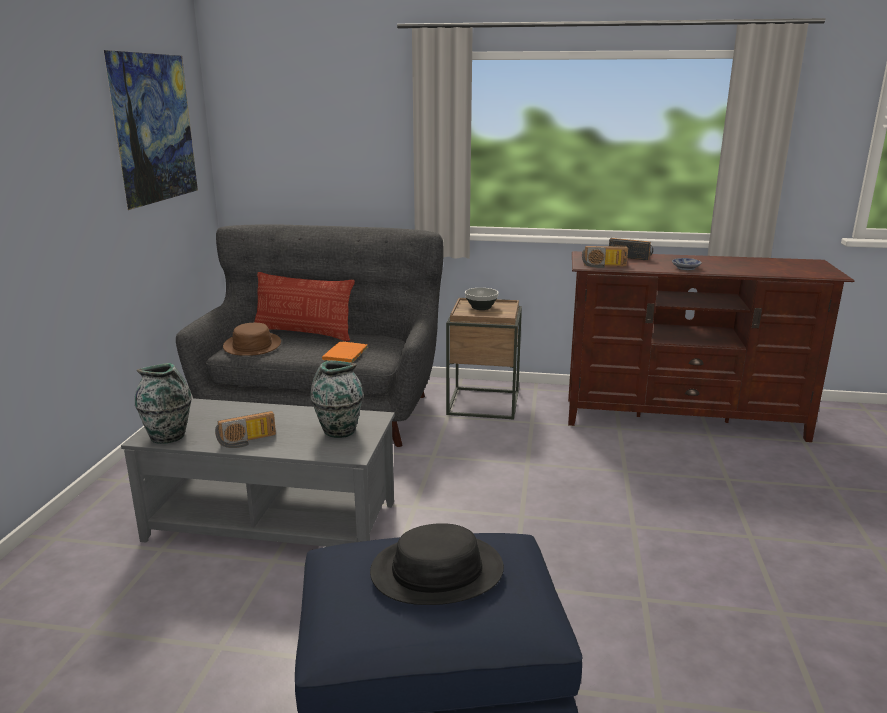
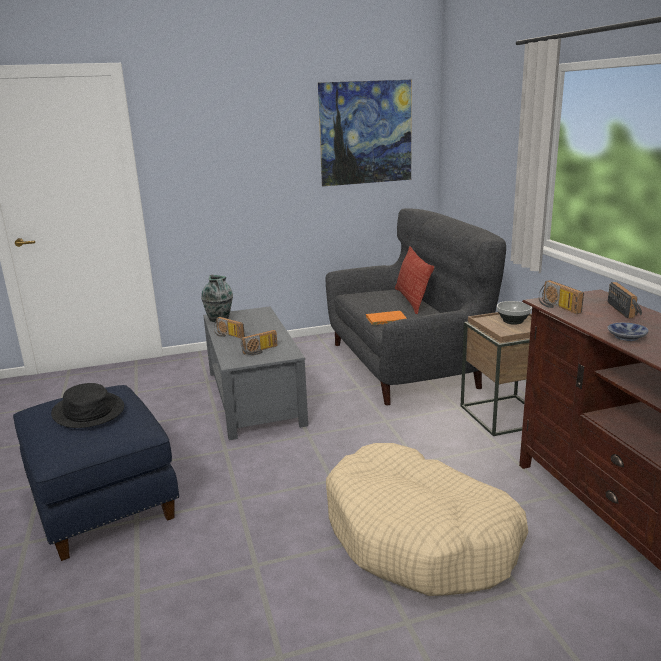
camera: 65 degrees right, 0 degrees up
(252, 345) = (366, 296): brown hat -> none
(338, 431) = (260, 351): vase -> radio
(643, 497) = (420, 536): none -> beige dog bed

